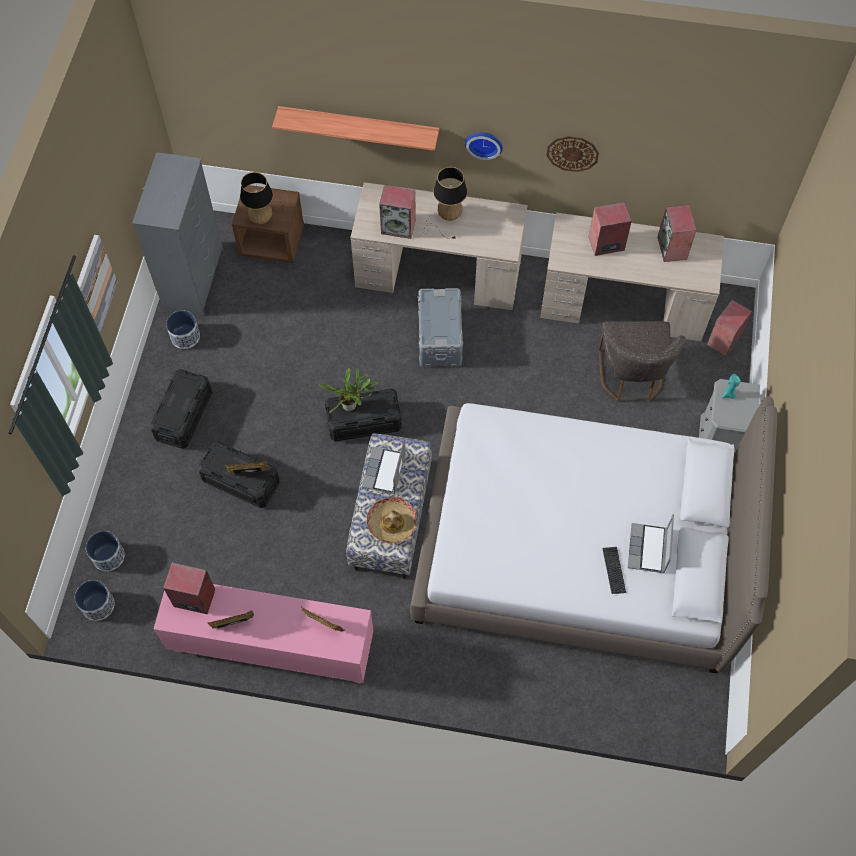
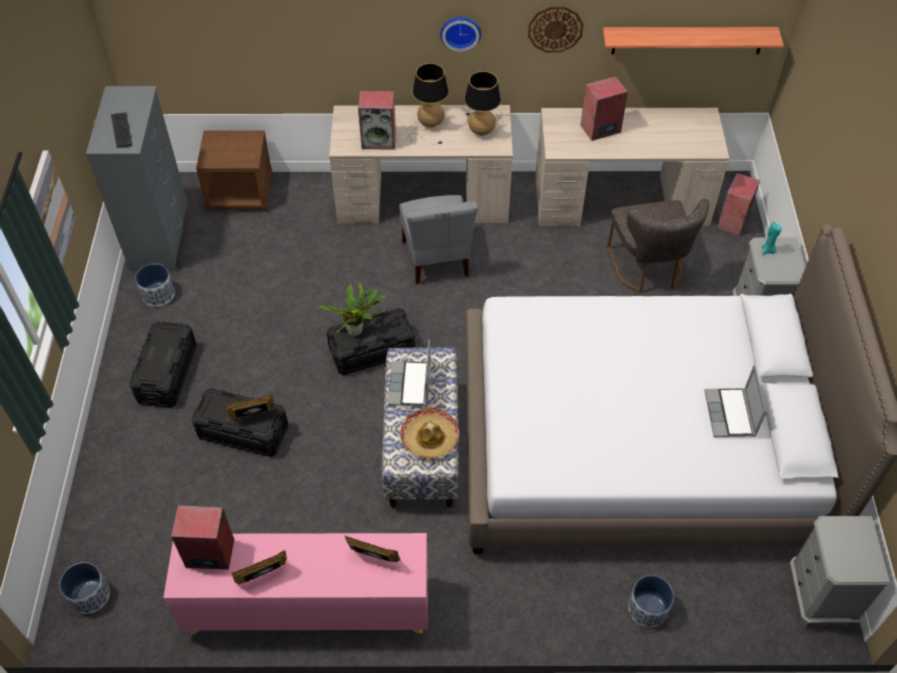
camera: 10 degrees left, 10 degrees down
(109, 556) = (97, 538): planter -> planter (648, 609)
(263, 216) = (230, 156): table lamp -> table lamp (483, 129)
(359, 126) = (324, 33): shelf -> shelf (687, 40)
(439, 338) = (437, 258): grey storage box -> grey chair
(614, 570) = (699, 442): keyboard -> keyboard (122, 131)
(672, 248) = (669, 124): speaker -> none
(698, 709) = (819, 596): none -> grey nightstand

